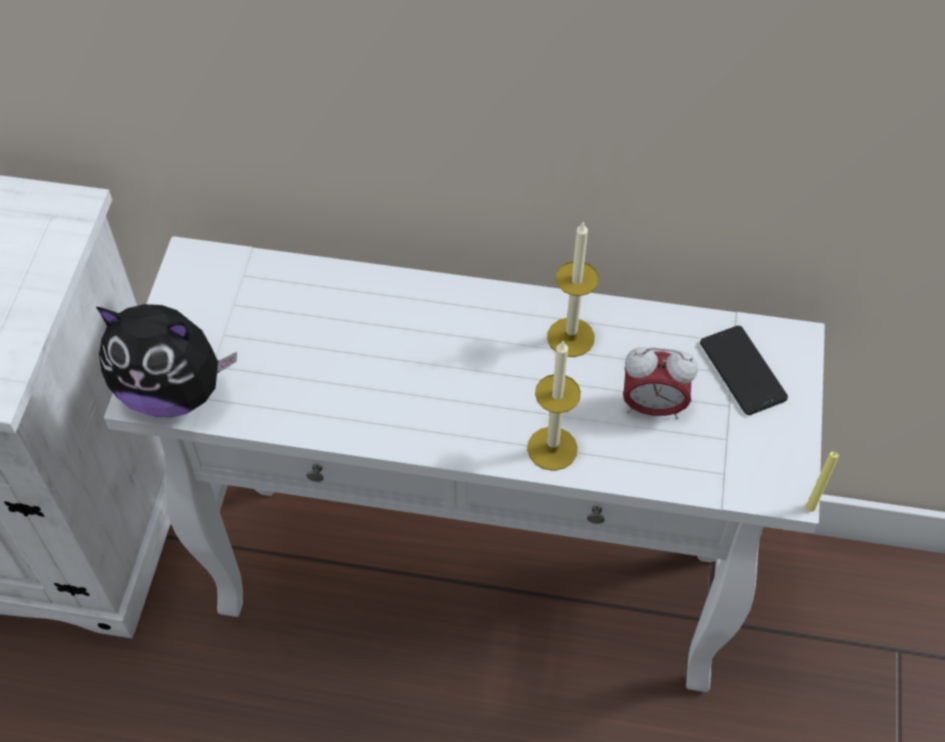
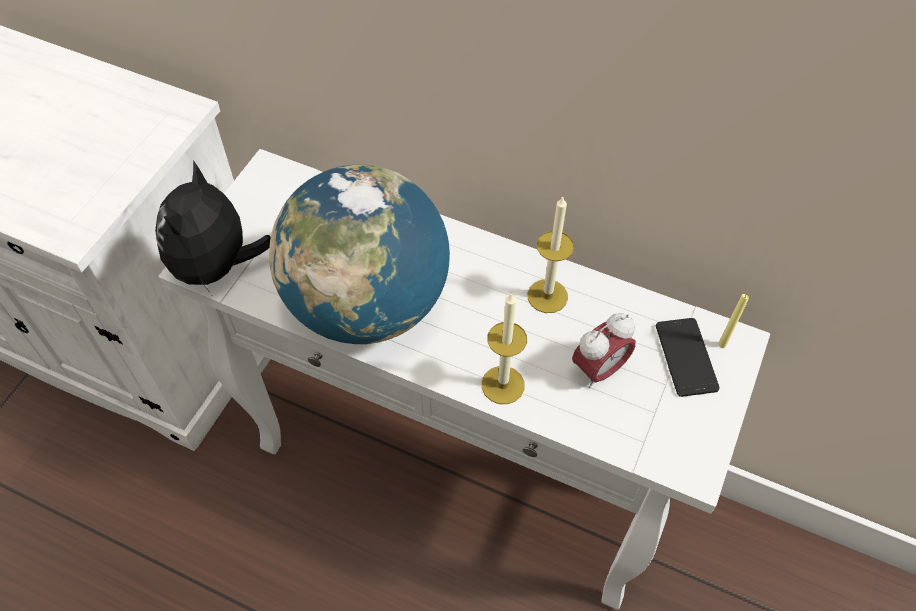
camera: 15 degrees right, 0 degrees up
(173, 390) = (217, 267): plush toy -> plush toy turned 75 degrees clockwise
(368, 393) = (368, 304): none -> globe
(652, 406) = (599, 369): alarm clock -> alarm clock turned 60 degrees counterclockwise
(810, 507) = (712, 490): yellow candle -> yellow candle (722, 344)

